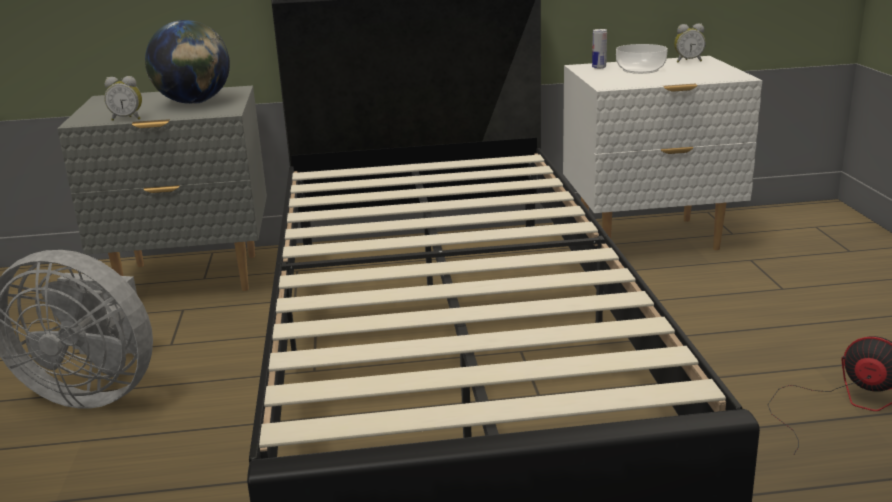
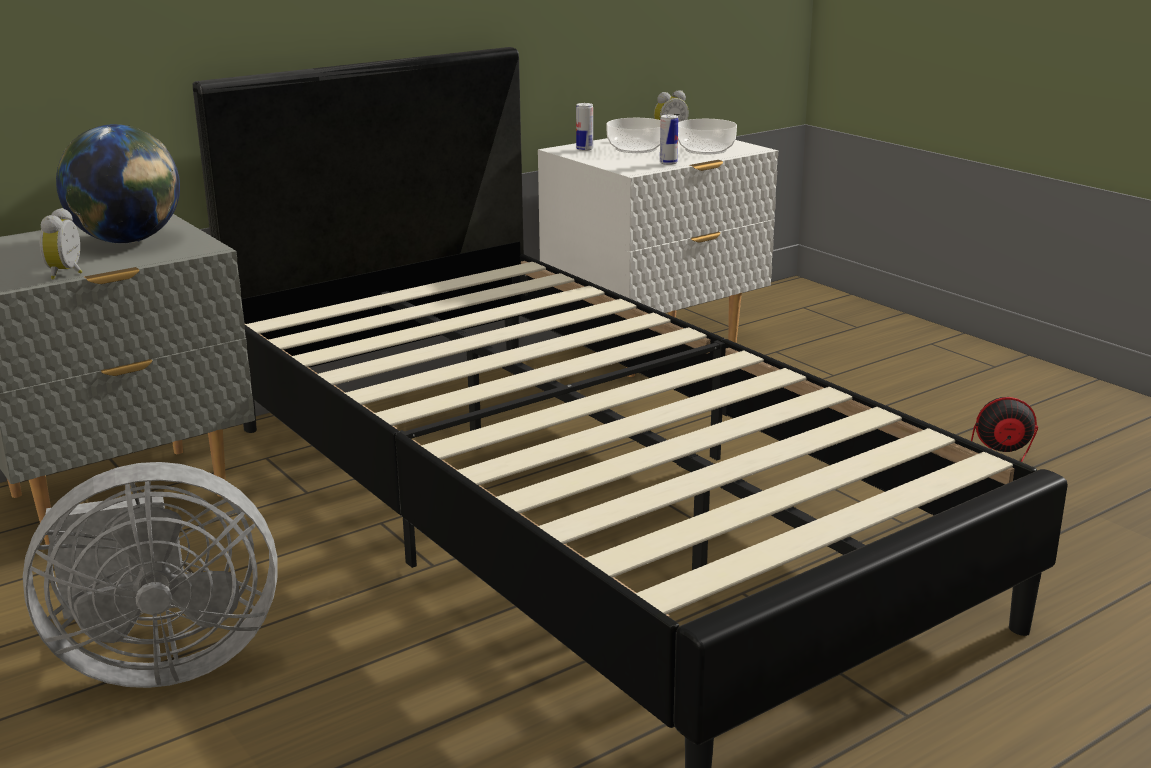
camera: 30 degrees left, 0 degrees up
(127, 119) = (68, 273): alarm clock -> alarm clock turned 120 degrees clockwise
(646, 83) = (668, 163): none -> can
(698, 75) = (706, 150): none -> bowl

